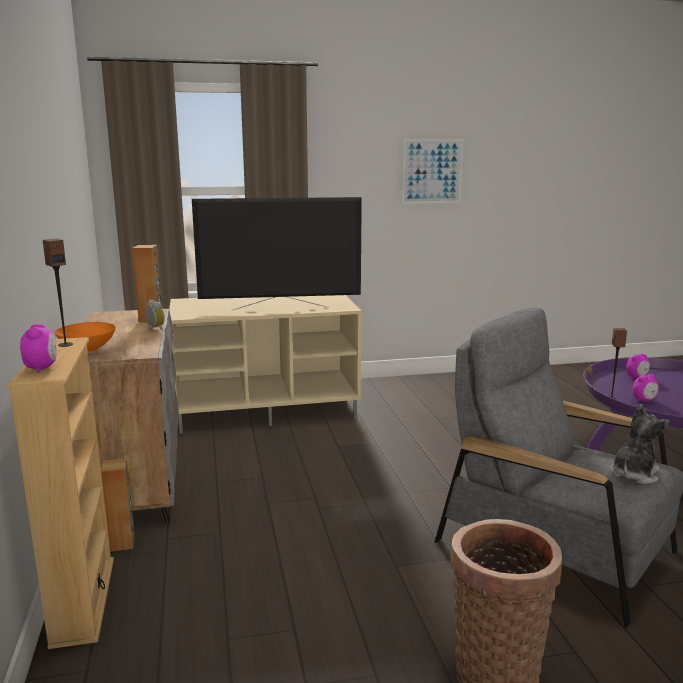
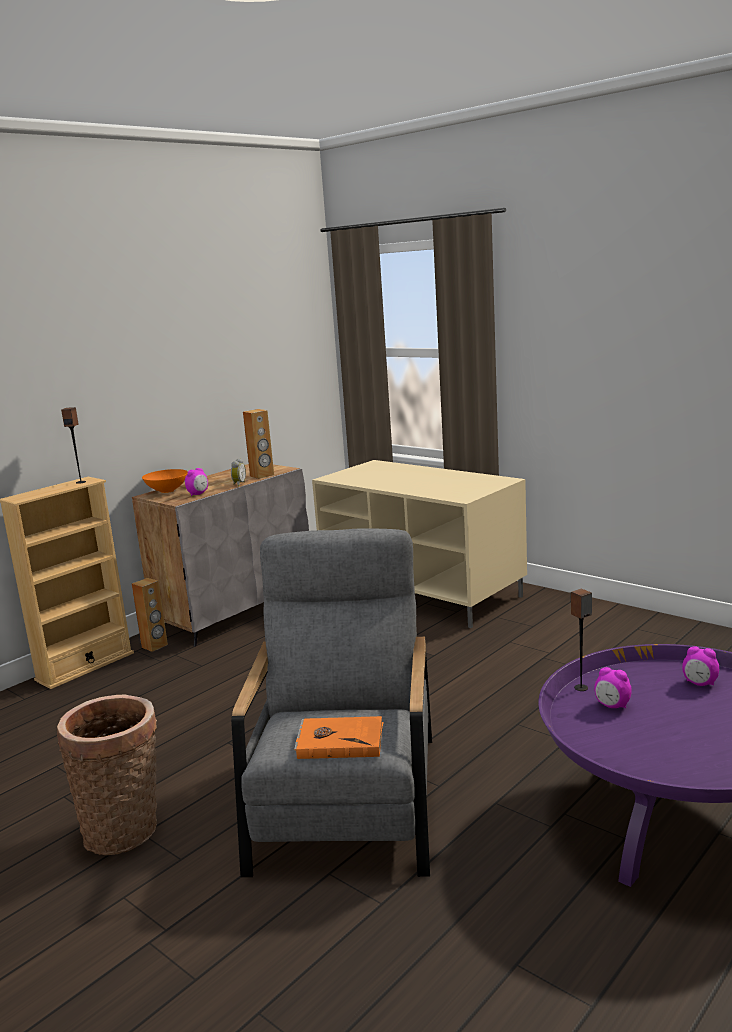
camera: 55 degrees right, 0 degrees up
(42, 368) = (30, 493): alarm clock -> alarm clock (198, 494)
(280, 308) = (412, 486): television -> none
(432, 171) = (659, 334): picture -> none
(633, 474) = (340, 741): plush toy -> orange book

